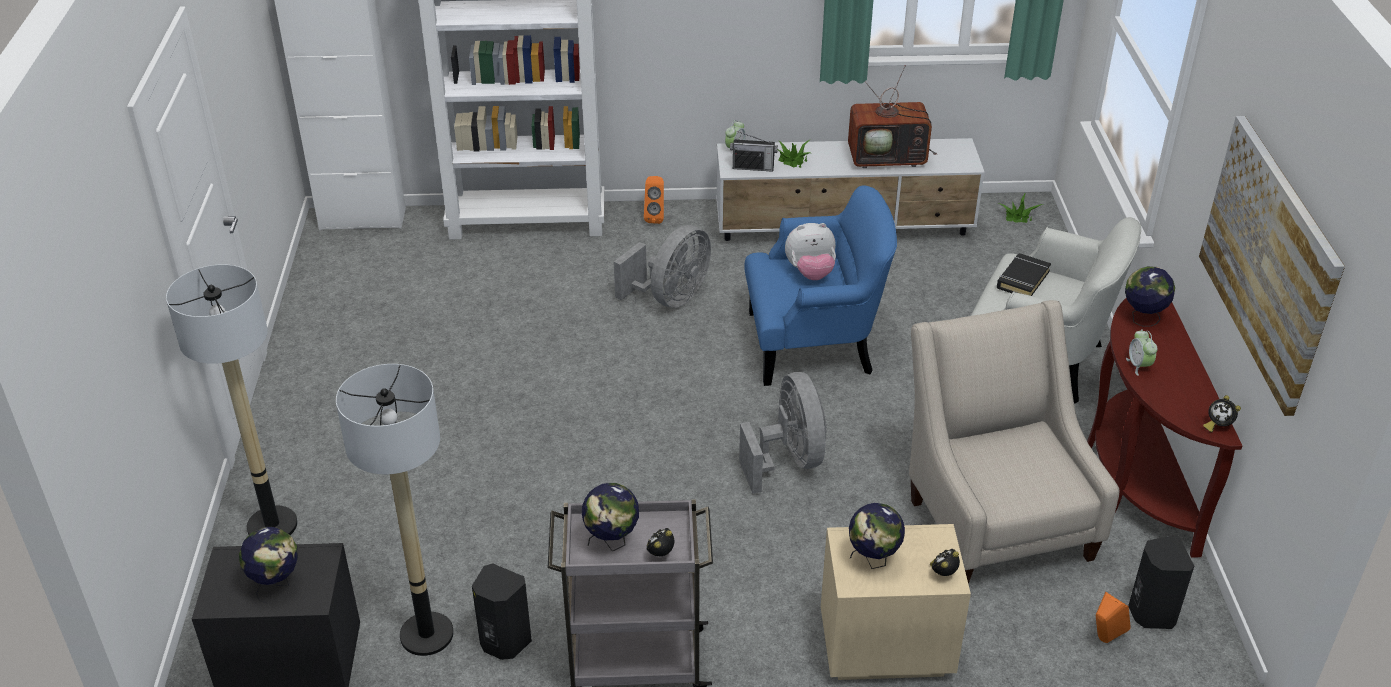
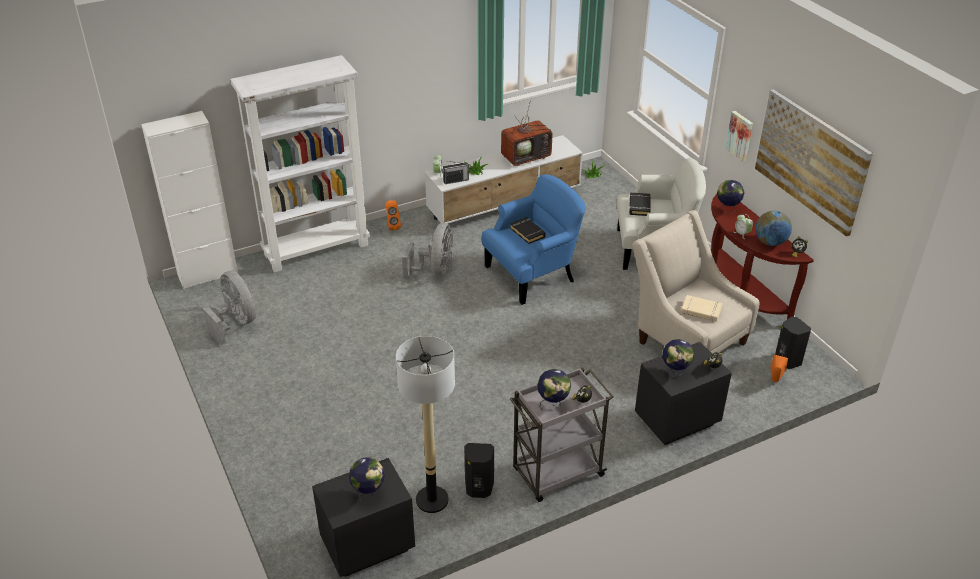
camera: 25 degrees left, 0 degrees up
(272, 525) = (292, 472): floor lamp -> none
(789, 460) = (562, 341): grey fan -> grey fan (236, 323)
(810, 273) = (527, 232): plush toy -> black book
(883, 646) = (675, 420): beige nightstand -> black nightstand
(1004, 476) = (701, 311): none -> beige book
(1181, 393) = (770, 242): none -> globe
(1195, 193) = (740, 135): none -> picture

